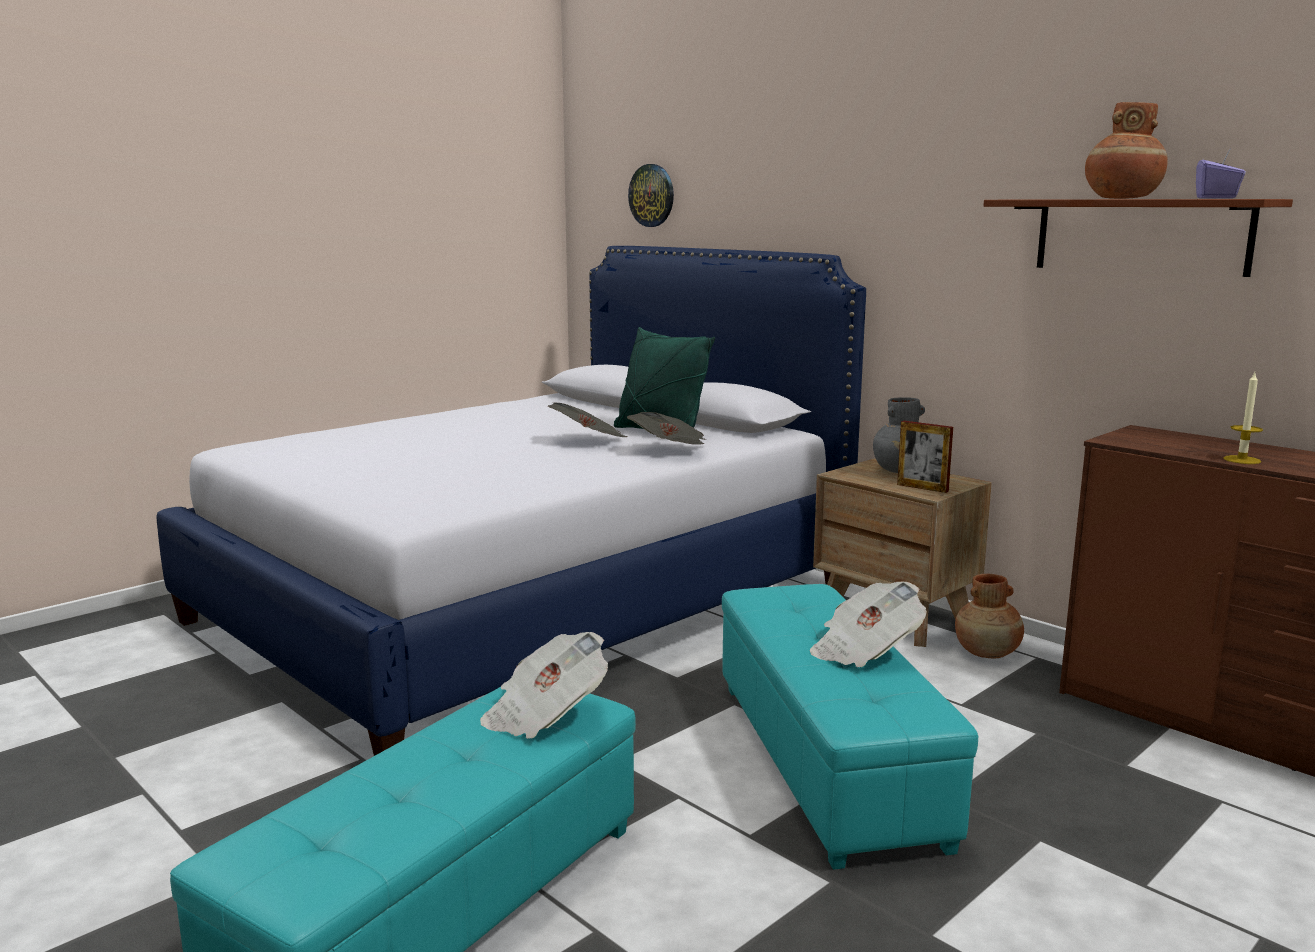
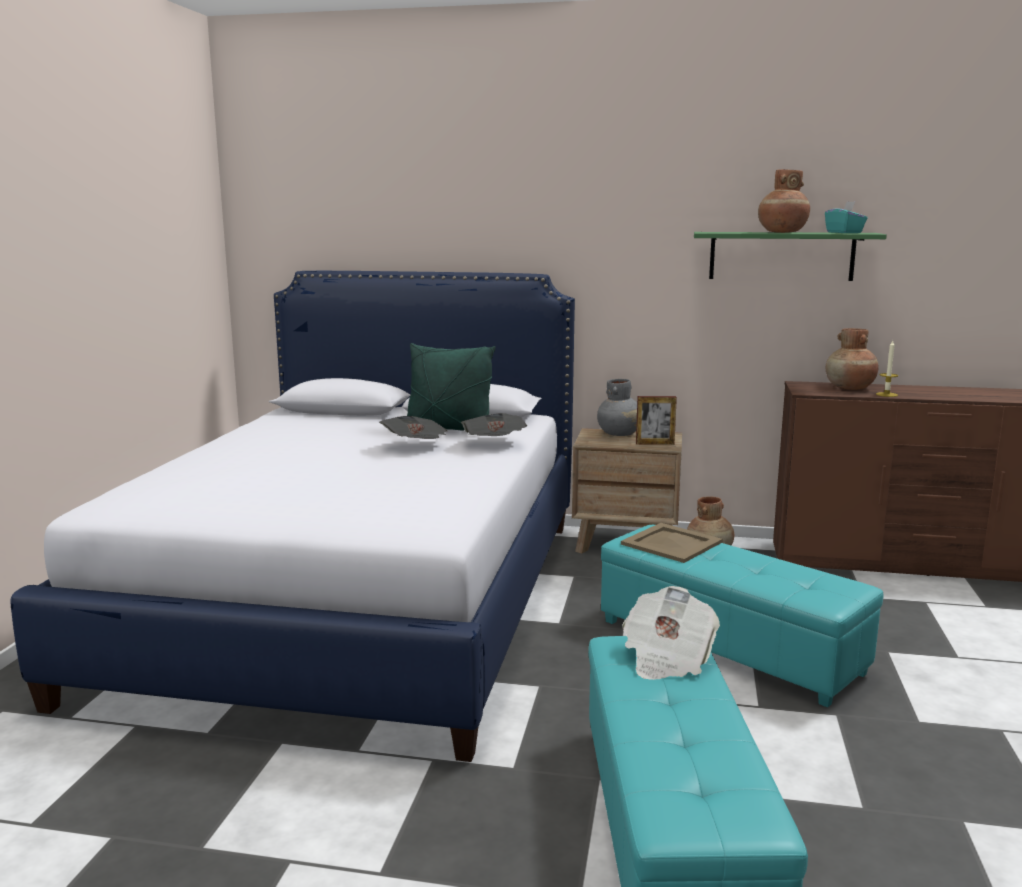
camera: 35 degrees left, 0 degrees up
(652, 195) = (338, 225): wall clock -> none
(798, 607) = (670, 543): none -> beige tray
(864, 651) = (756, 560): newspaper -> none
(1140, 236) = (781, 256): brown shelf -> green shelf
(1206, 445) = (849, 388): none -> brown vase
(1216, 198) = (844, 232): purple tissue box -> turquoise tissue box

